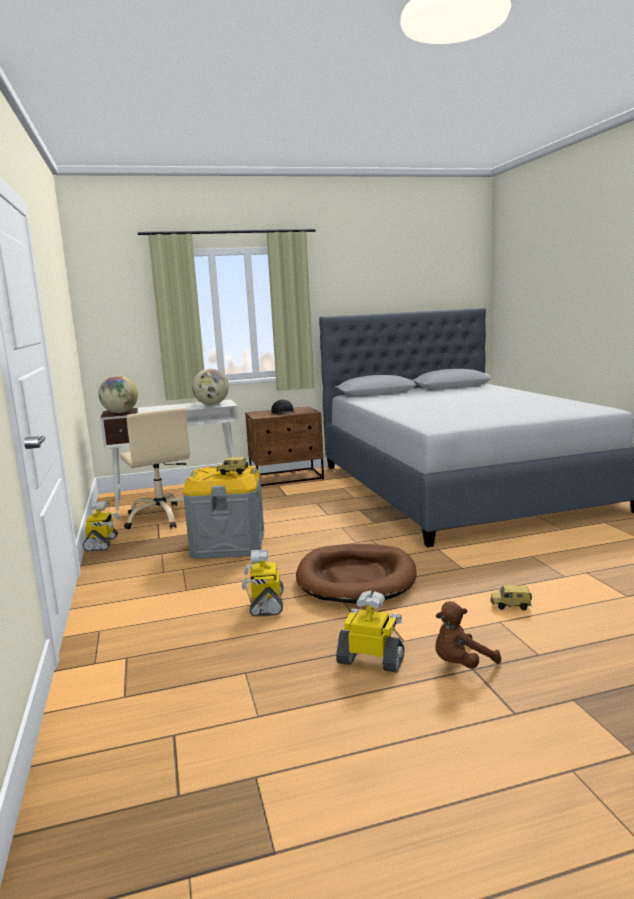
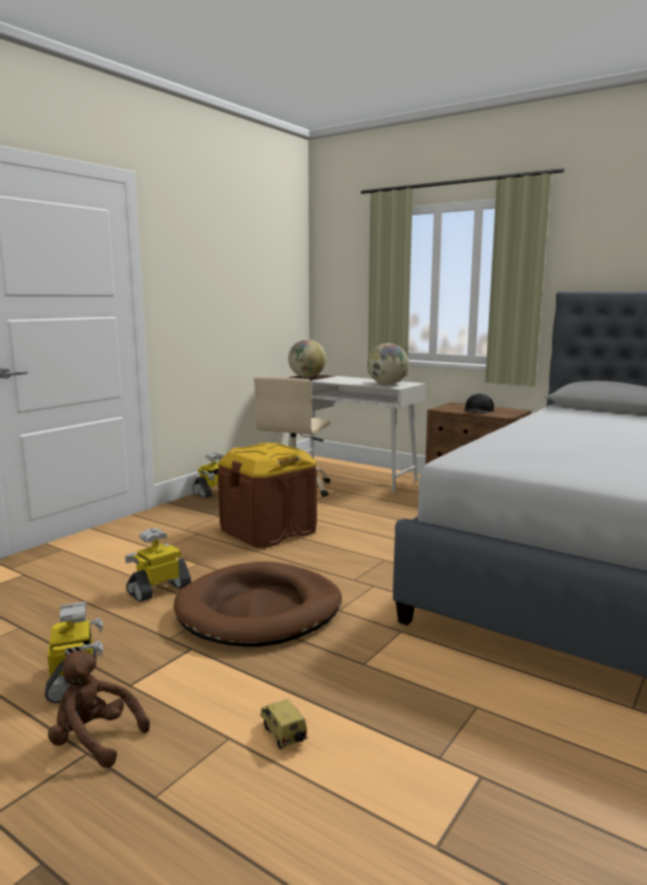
camera: 50 degrees right, 0 degrees up
(228, 545) = (268, 531): grey storage box -> brown storage box
(232, 473) = (267, 454): toy car -> none

